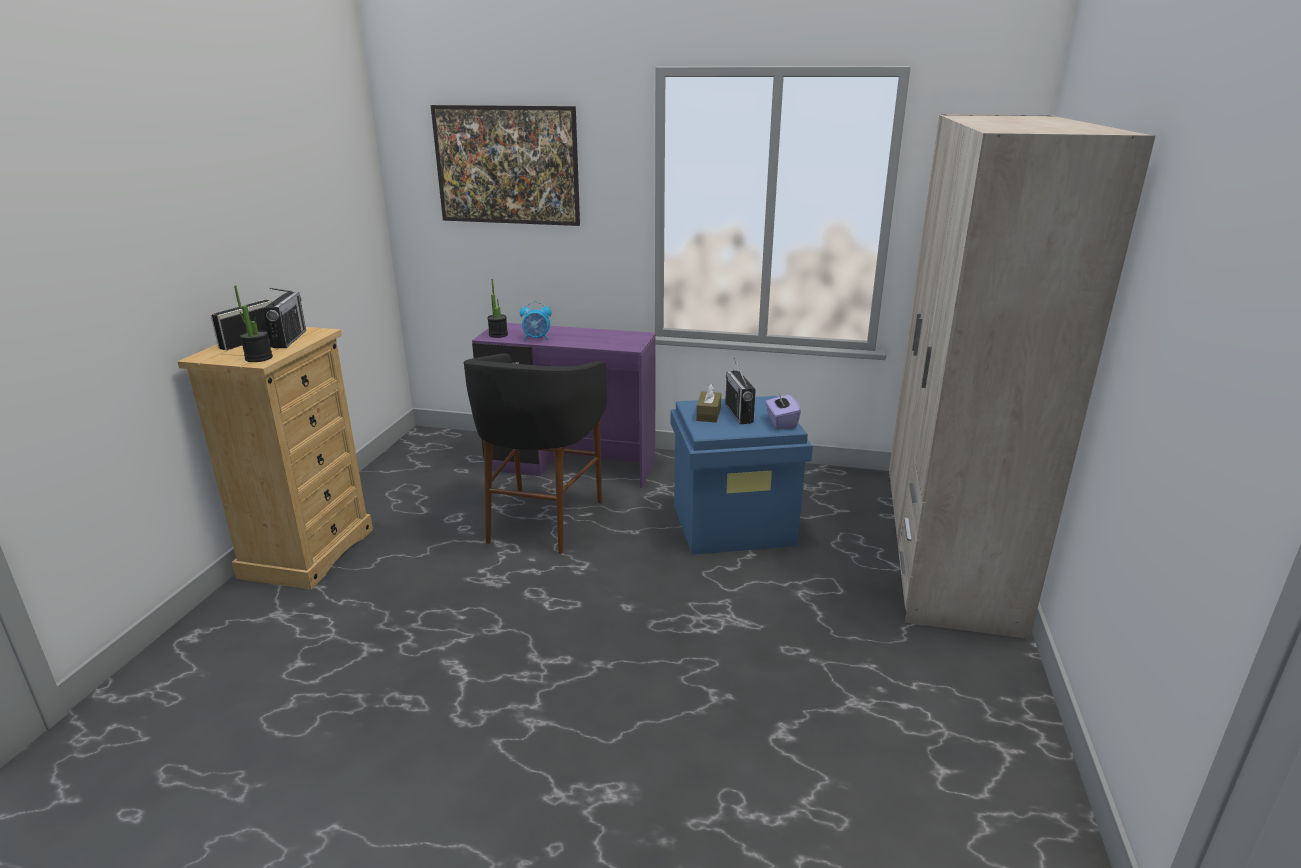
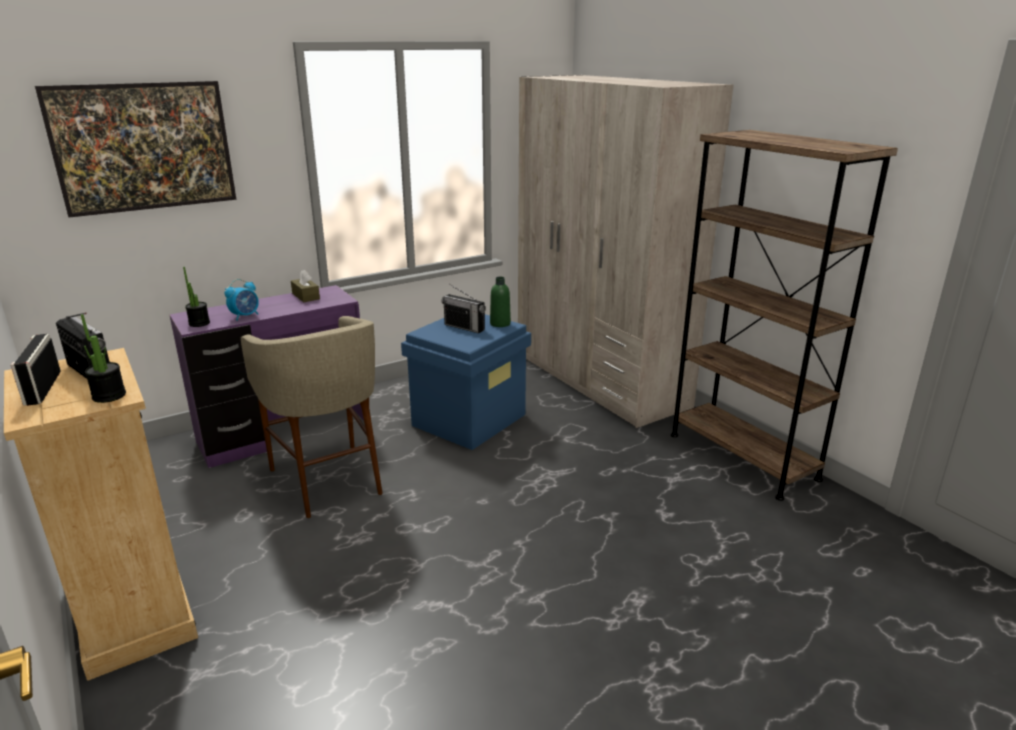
camera: 45 degrees left, 0 degrees up
(542, 521) = (328, 480): black stool -> beige stool
(708, 414) = (446, 334): brown tissue box -> brown tissue box (306, 296)
(781, 422) = (500, 323): purple tissue box -> green bottle
(1002, 734) = (742, 456): none -> brown bookcase

